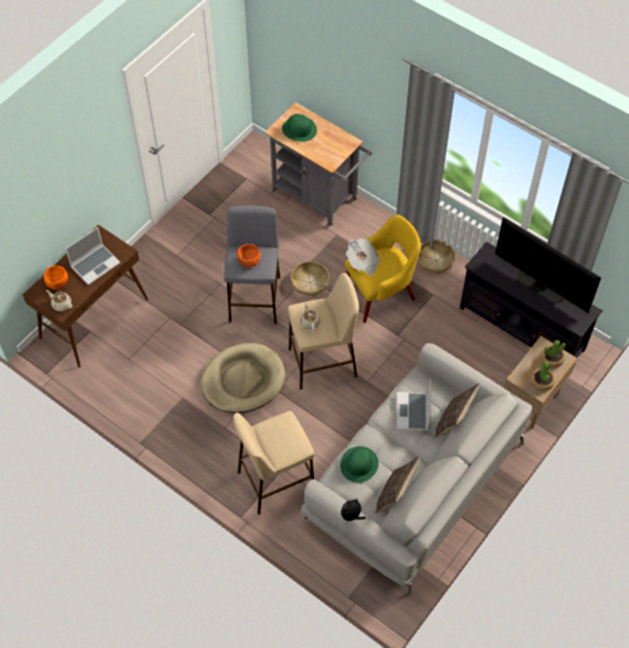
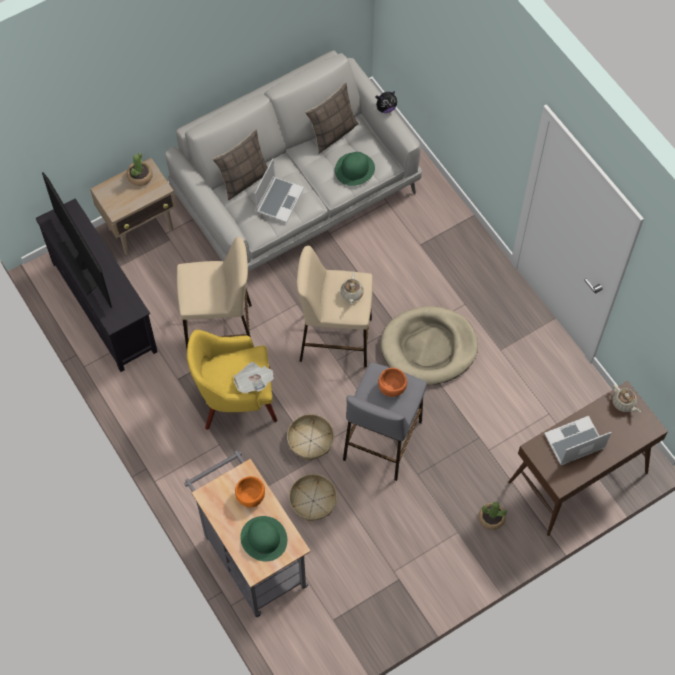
camera: 160 degrees left, 5 degrees up
(58, 283) = (623, 431): orange bowl -> orange bowl (250, 496)
(275, 481) = (431, 235): beige stool -> beige stool (220, 331)
(436, 260) = (152, 420): basket -> basket (313, 501)
(552, 359) = (116, 195): potted plant -> potted plant (491, 518)

